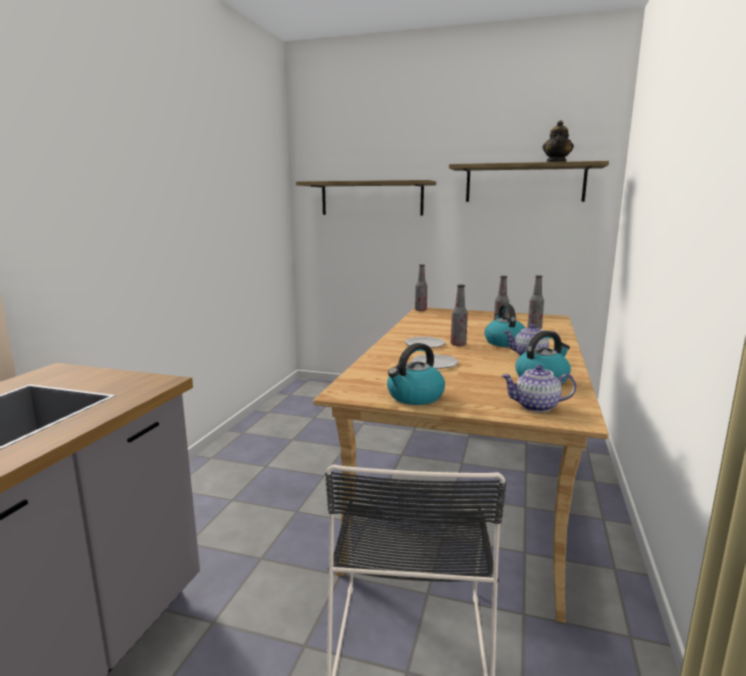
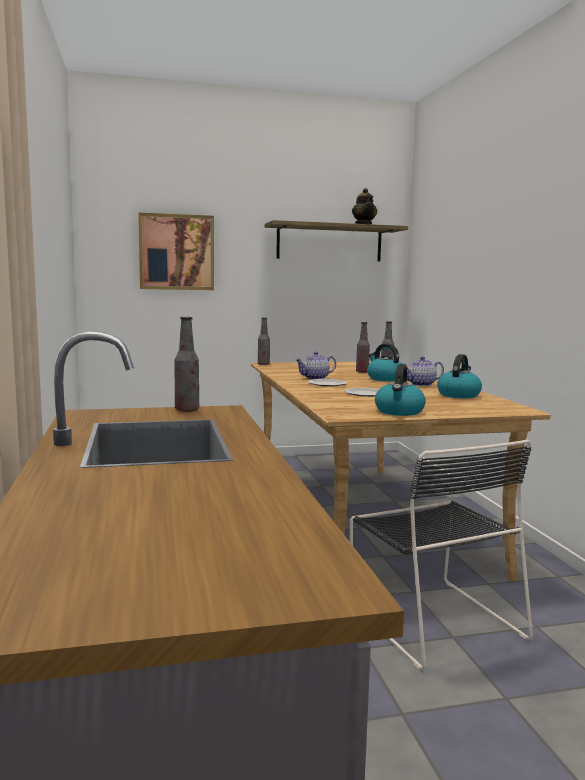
camera: 30 degrees left, 5 degrees down
(371, 198) = (176, 252): shelf -> picture
(458, 344) = (354, 382): bottle -> bottle (187, 410)
(536, 406) = (486, 407): teapot -> teapot (315, 378)

